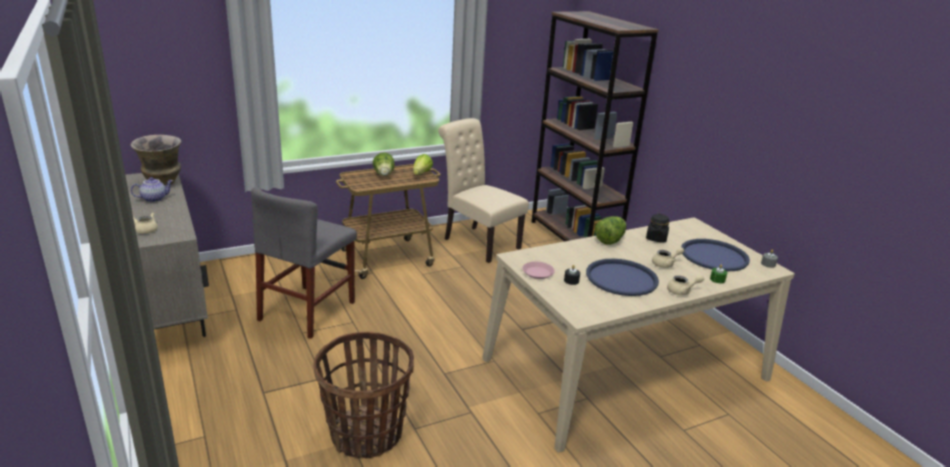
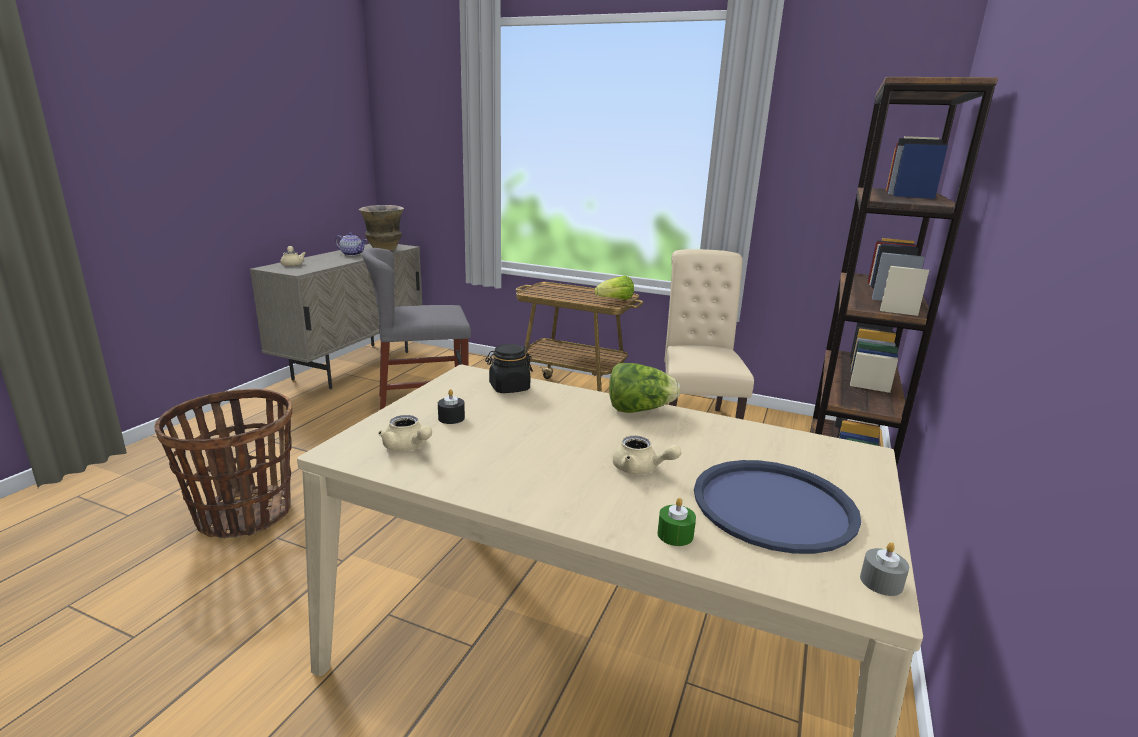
camera: 50 degrees right, 5 degrees down
(384, 175) = (577, 292): lettuce -> none
(538, 273) = (442, 394): pink plate -> none
(621, 278) = (519, 448): blue tray -> none
(656, 238) = (723, 439): black jar -> black jar (509, 388)
(682, 291) = (557, 510): beige teapot -> beige teapot (408, 447)

